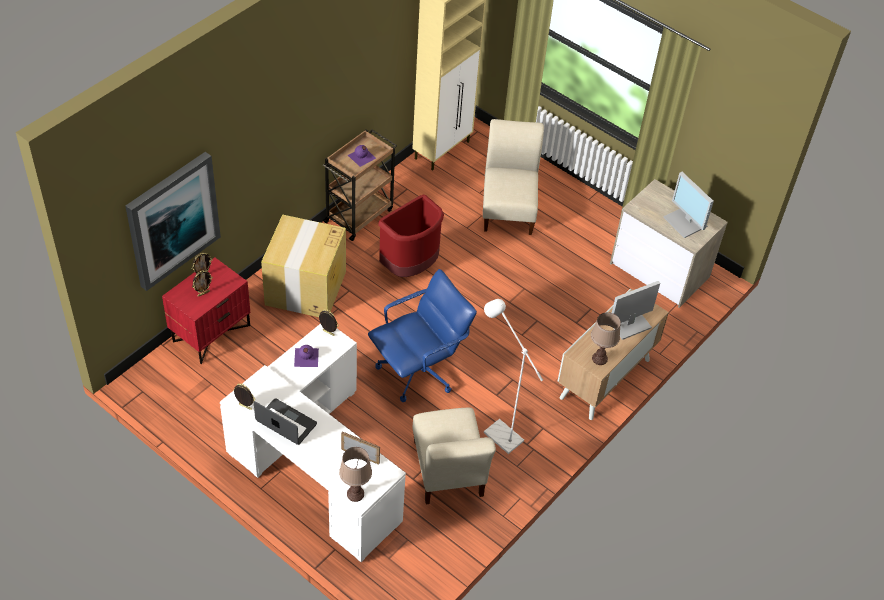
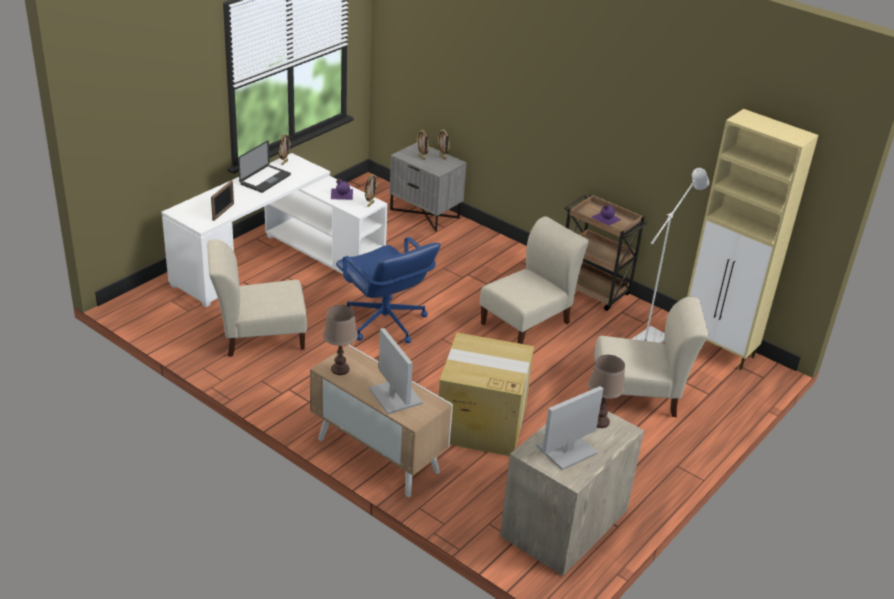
camera: 90 degrees right, 15 degrees down
(172, 220) = (442, 78): picture -> none
(211, 332) = (425, 213): red nightstand -> grey nightstand
(305, 289) = (485, 259): cardboard box -> cardboard box (480, 423)
(355, 494) = (183, 209): brown table lamp -> brown table lamp (600, 422)
(411, 266) = (528, 322): red trash can -> beige chair
(498, 432) = (305, 370): white floor lamp -> white floor lamp (653, 336)

